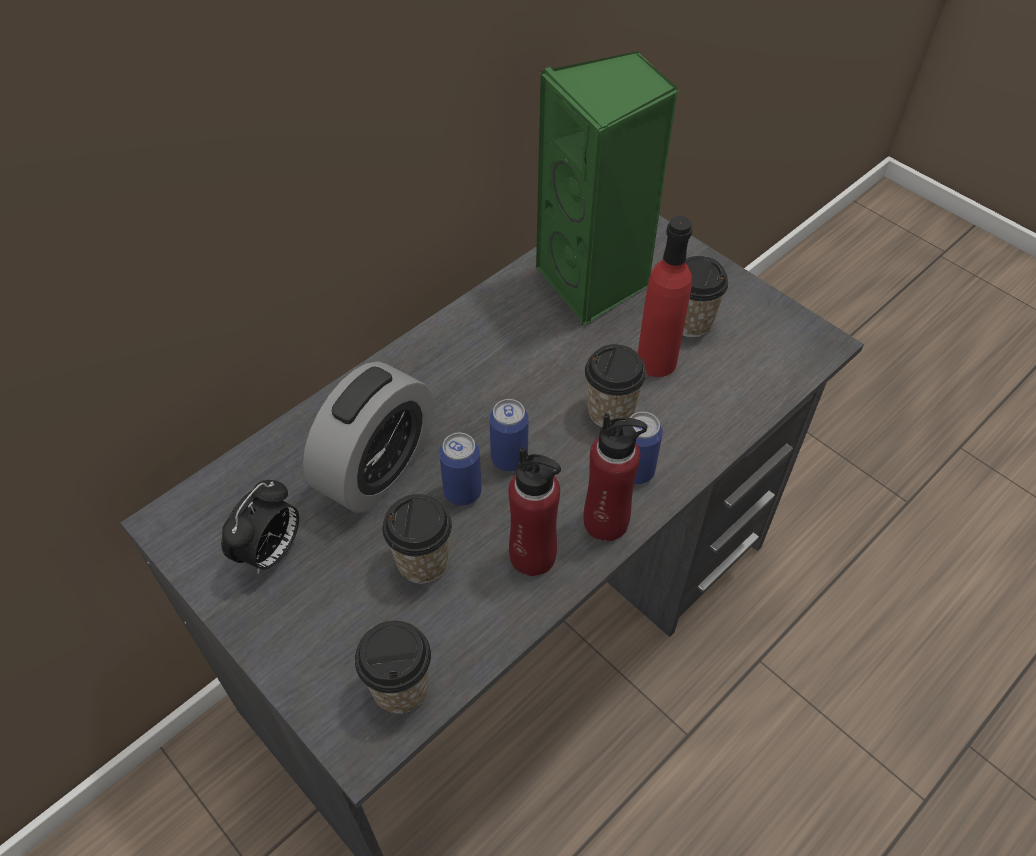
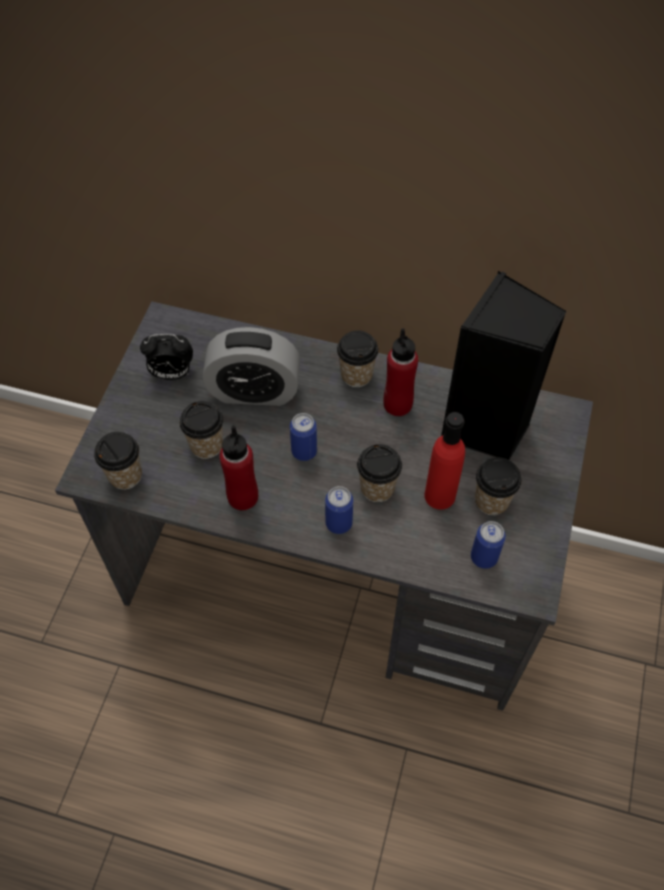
camera: 60 degrees right, 5 degrees up
(437, 357) = (356, 375): none -> cup
(462, 492) = (265, 440): can -> can (483, 557)
(595, 282) = (486, 428): green speaker -> black speaker
(606, 522) = (290, 524): red bottle -> red bottle (397, 404)

